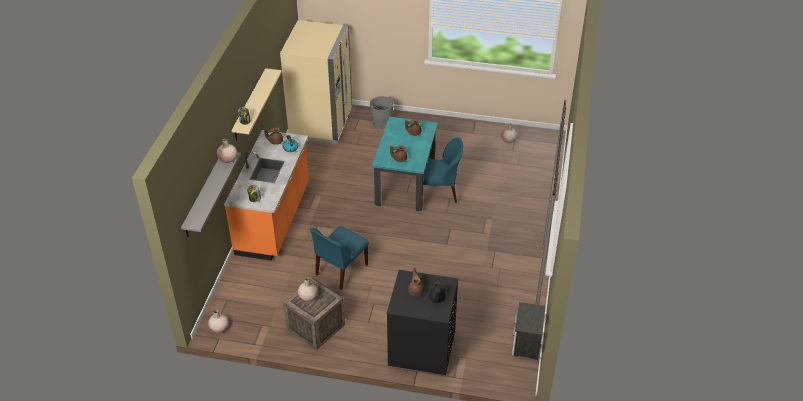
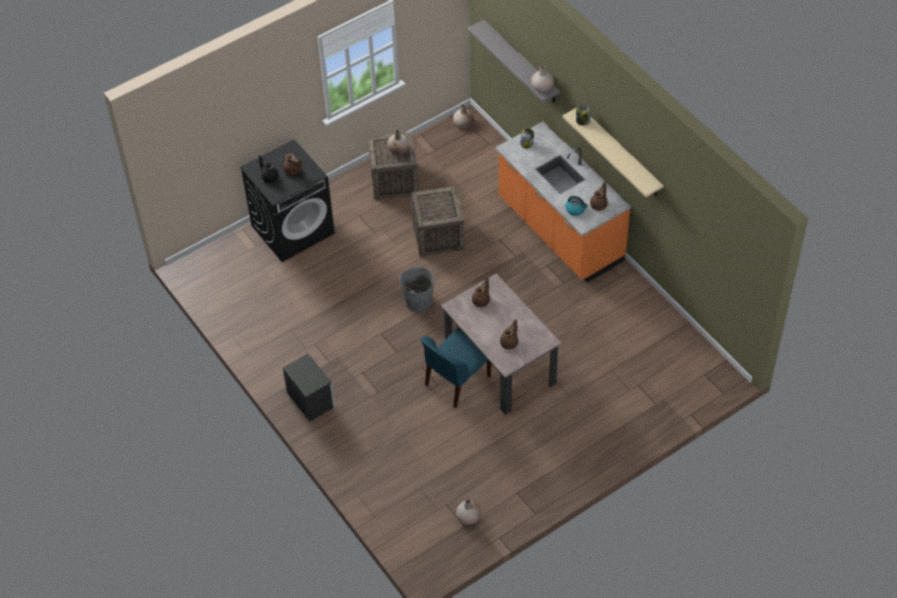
camera: 135 degrees right, 10 degrees up
(321, 124) = (681, 363): beige fridge -> none
(340, 270) = (438, 235): blue chair -> crate
(382, 123) = (626, 420): grey bucket -> grey bucket (418, 301)
(405, 183) = (500, 365): turquoise dining table -> beige dining table
(526, 343) = (213, 299): nightstand -> nightstand (310, 399)

